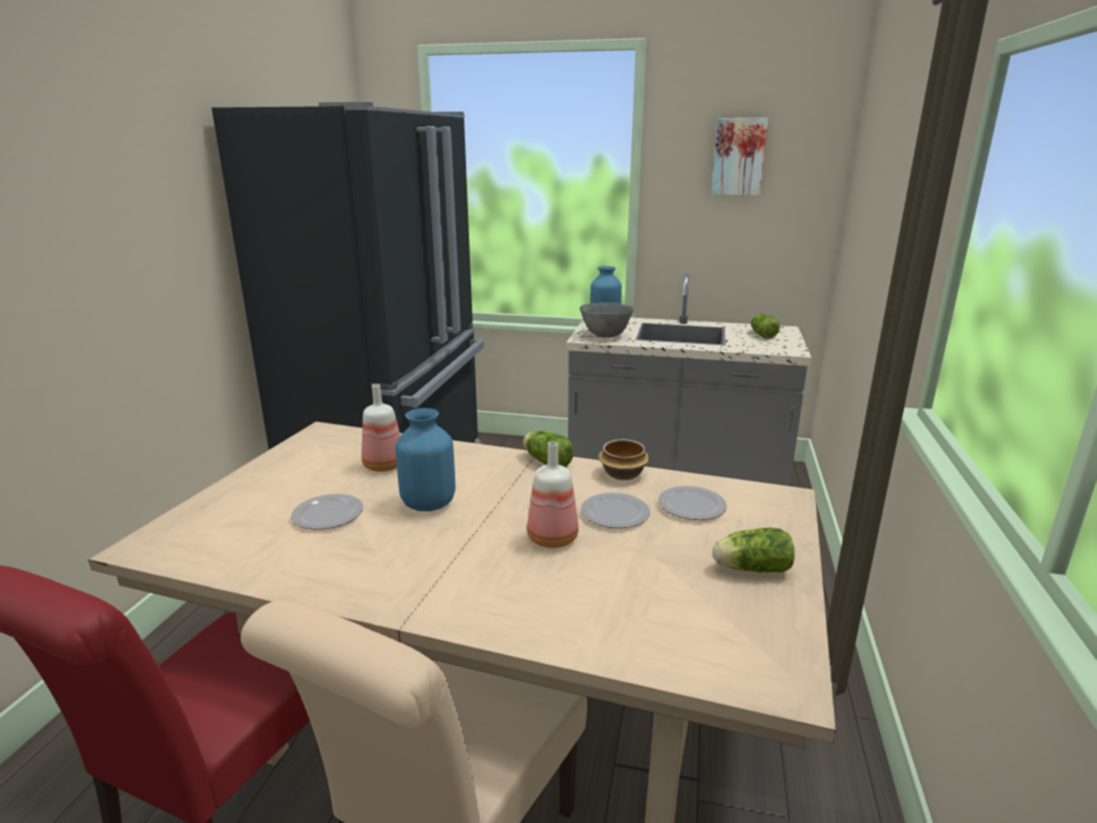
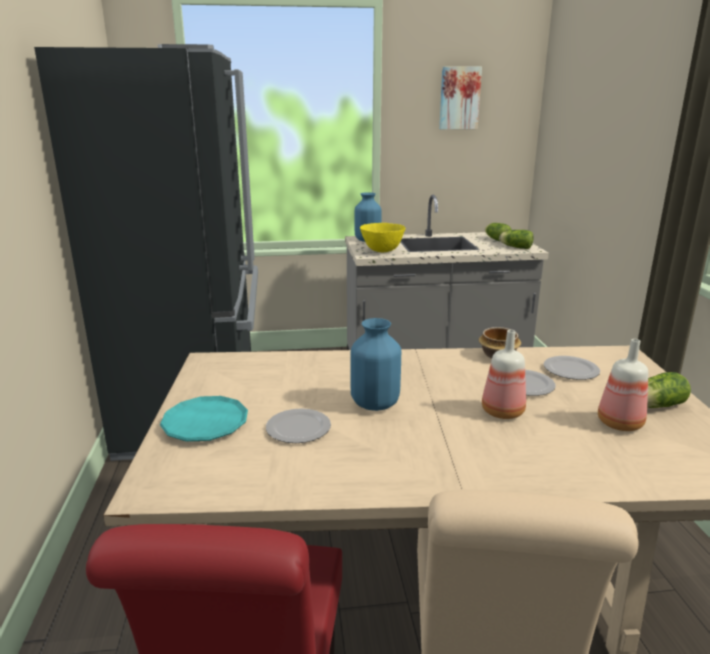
camera: 20 degrees left, 0 degrees up
(253, 493) = (205, 424): none -> turquoise plate
(384, 465) = (299, 379): bottle -> bottle (618, 423)
(546, 461) = (430, 355): lettuce -> lettuce (515, 247)
(606, 336) = (382, 251): grey bowl -> yellow bowl

